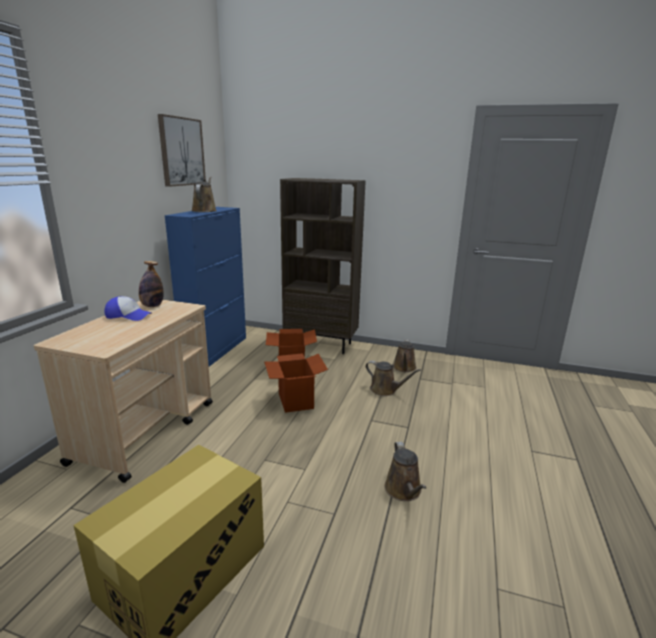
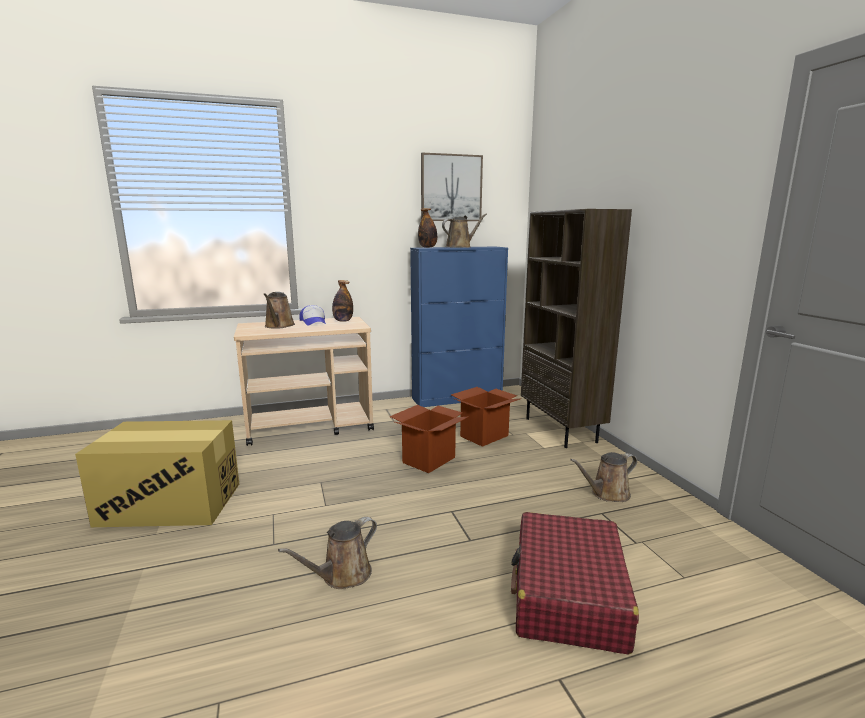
camera: 55 degrees right, 5 degrees down
(182, 214) = (427, 247): none -> bottle
(385, 390) = (529, 499): brown watering can -> brown watering can (279, 326)
(477, 420) = (568, 595): none -> red suitcase

